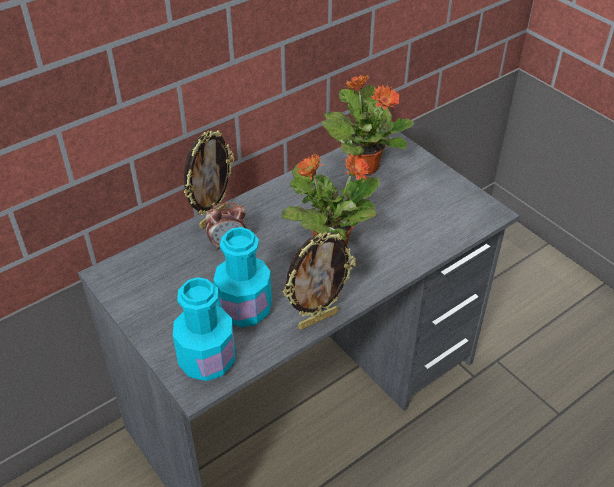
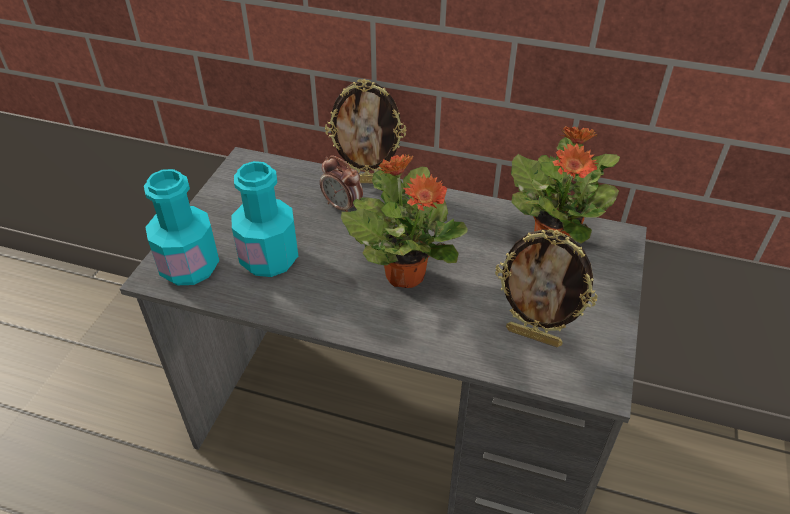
camera: 55 degrees right, 0 degrees up
(317, 319) = (296, 314): picture frame -> picture frame (534, 336)

